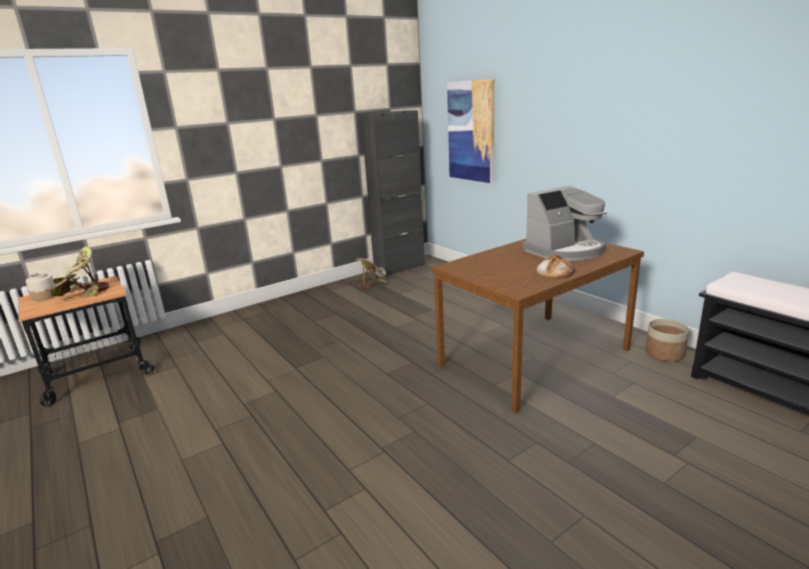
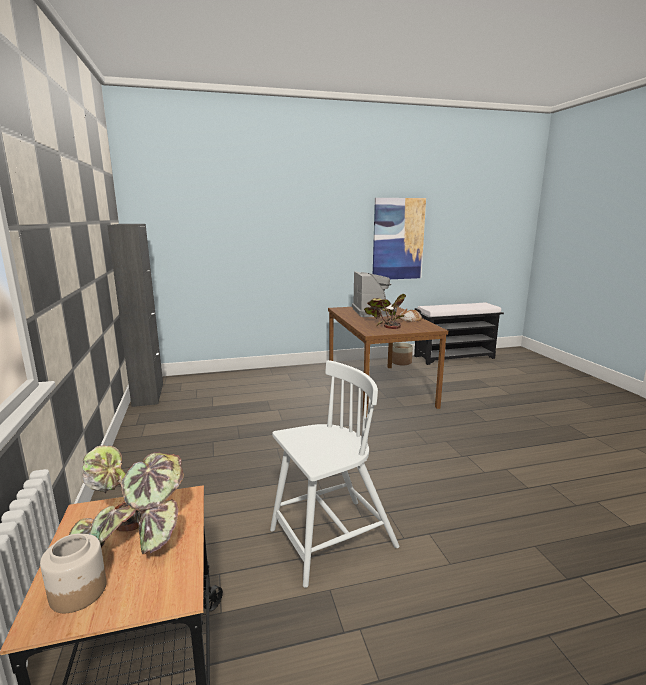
camera: 70 degrees left, 5 degrees down
(211, 396) = (331, 540): none -> white chair
(372, 283) = (163, 413): potted plant -> potted plant (384, 324)
(471, 131) = (202, 244): picture -> picture (398, 239)

